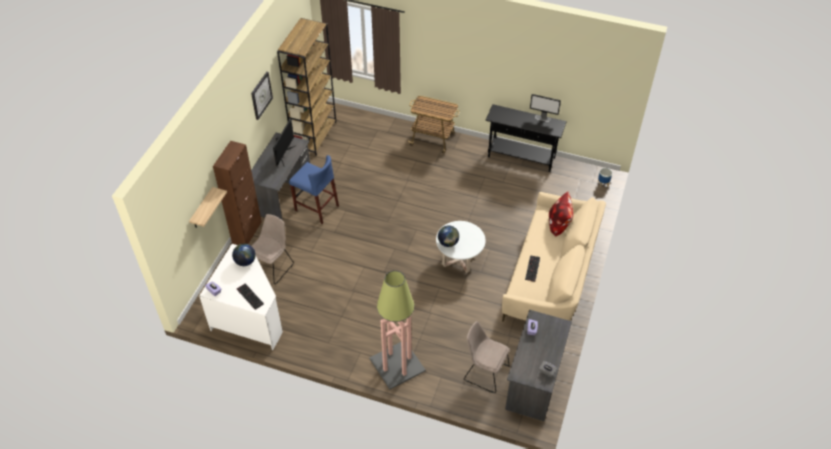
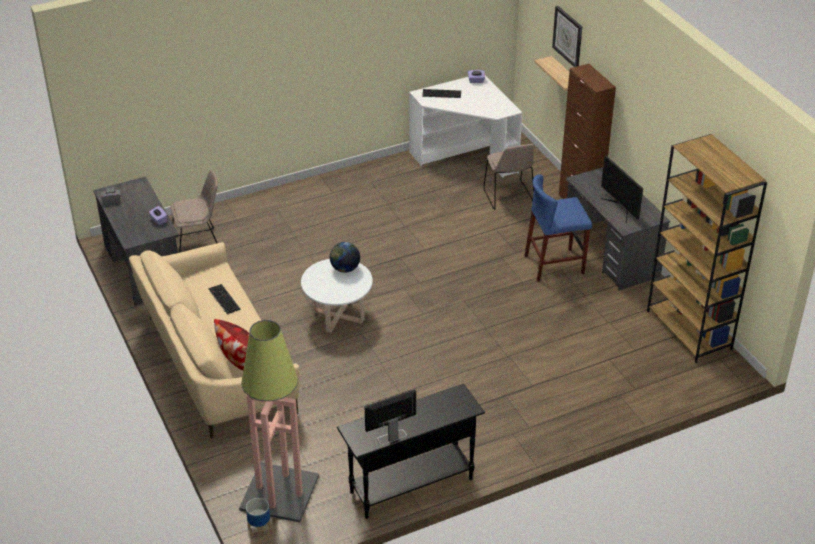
camera: 135 degrees right, 10 degrees down
(245, 261) = (487, 109): globe -> none
(261, 95) = (672, 136): wall clock -> wall clock (568, 36)
(397, 364) = (288, 204): floor lamp -> floor lamp (280, 493)
(433, 139) = (552, 427): cart -> none

